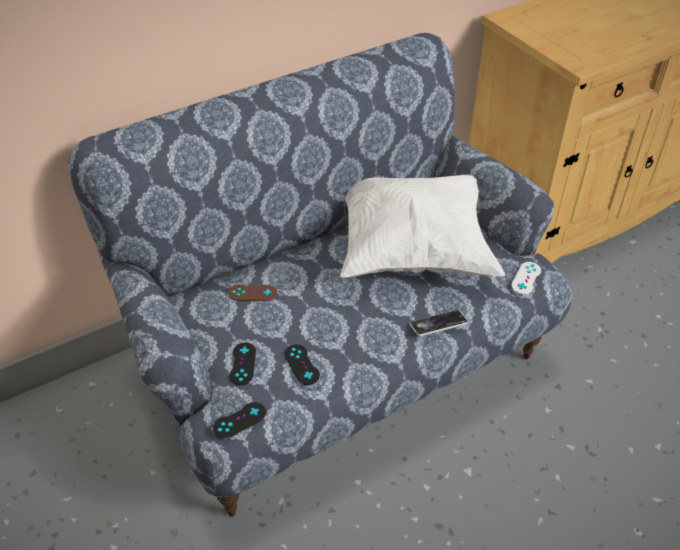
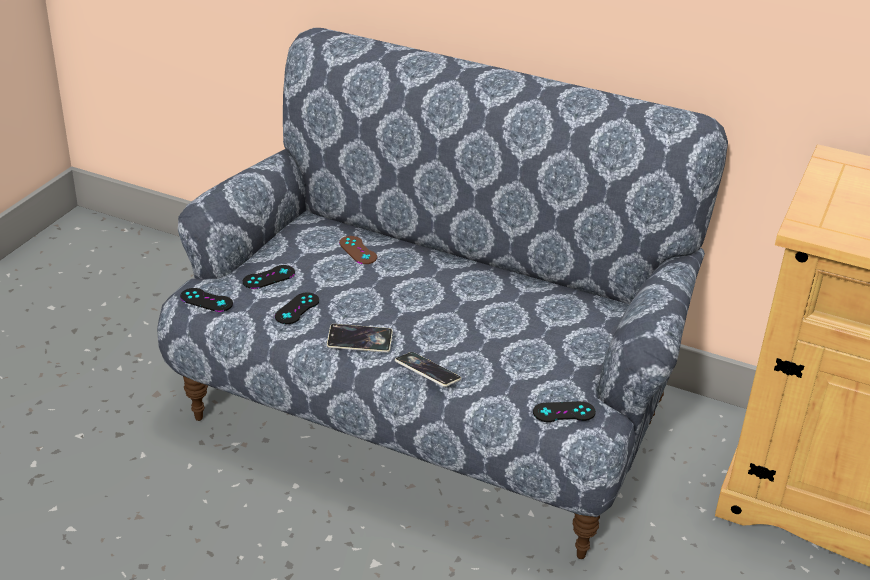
camera: 55 degrees right, 10 degrees down
(374, 346) = (359, 341): none -> phone
(413, 249) = (521, 320): white pillow -> none
(526, 278) = (564, 412): white game controller -> black game controller

